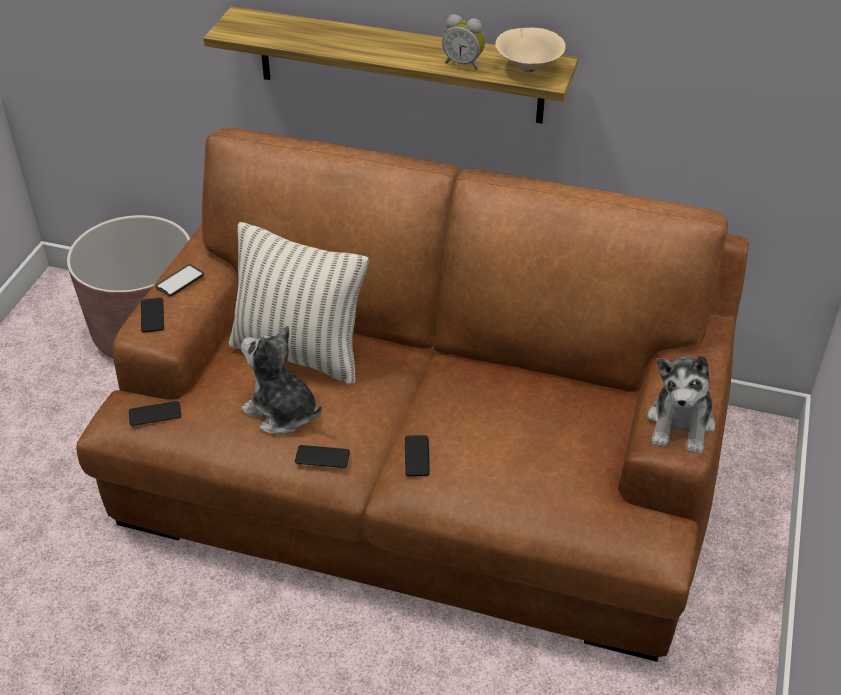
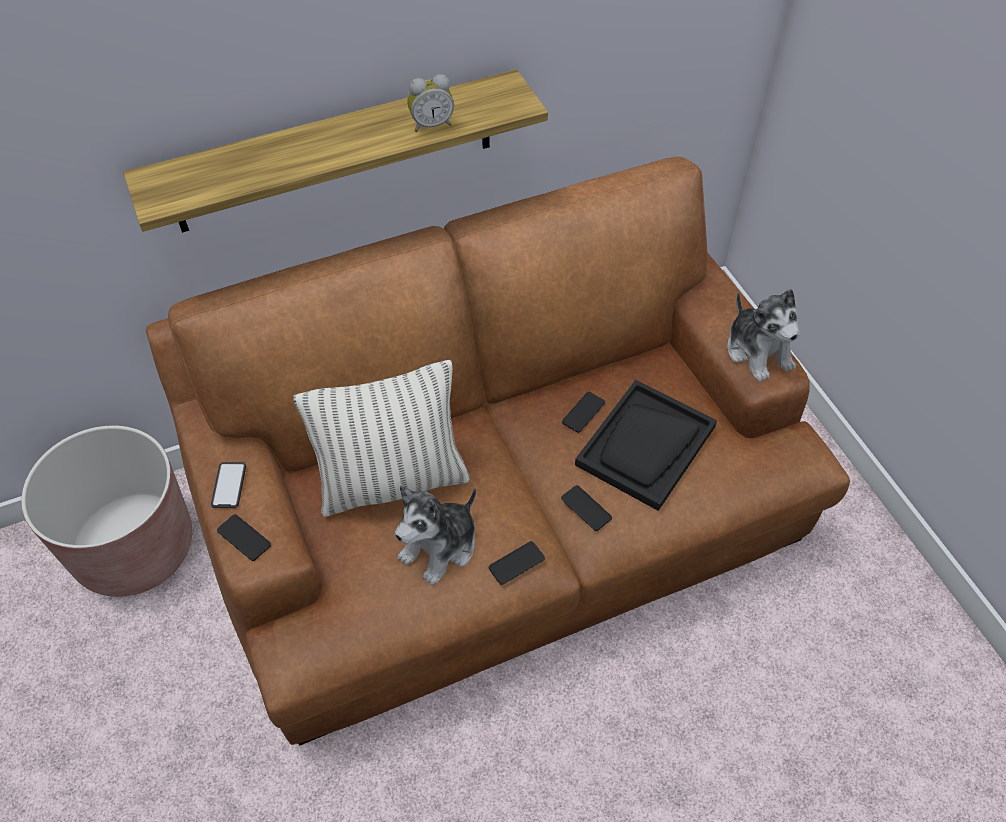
camera: 40 degrees left, 10 degrees up
(155, 414) = (327, 629): phone -> phone (583, 412)
(282, 412) = (440, 547): plush toy -> plush toy turned 45 degrees counterclockwise
(514, 444) = (645, 446): none -> black tray
(528, 67) = (490, 100): beige bowl -> none

